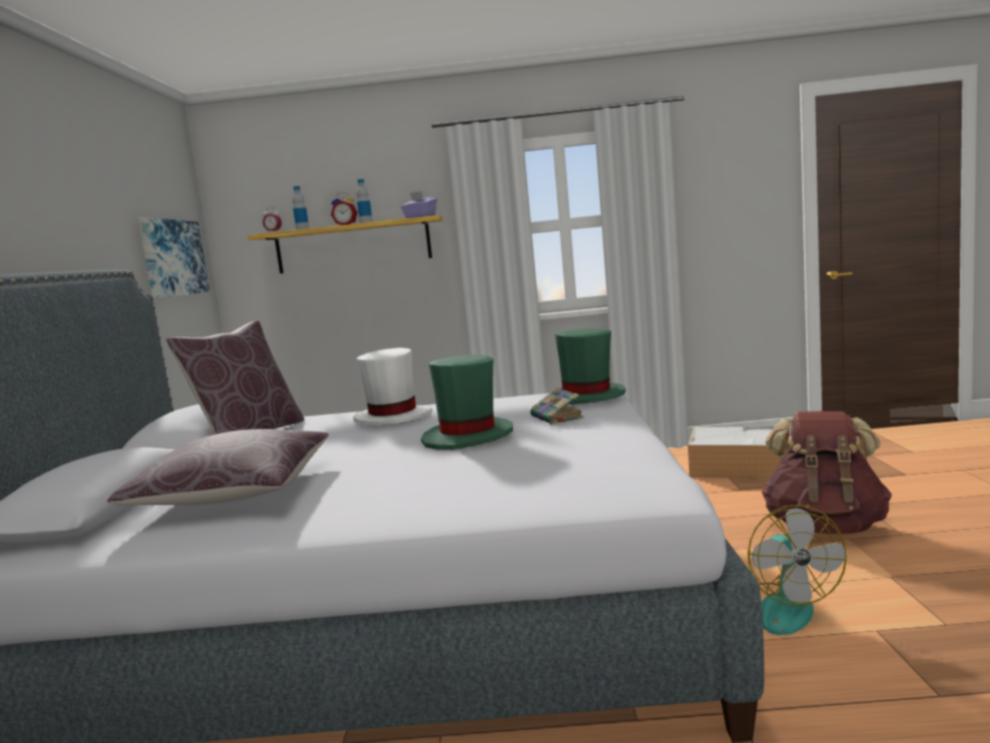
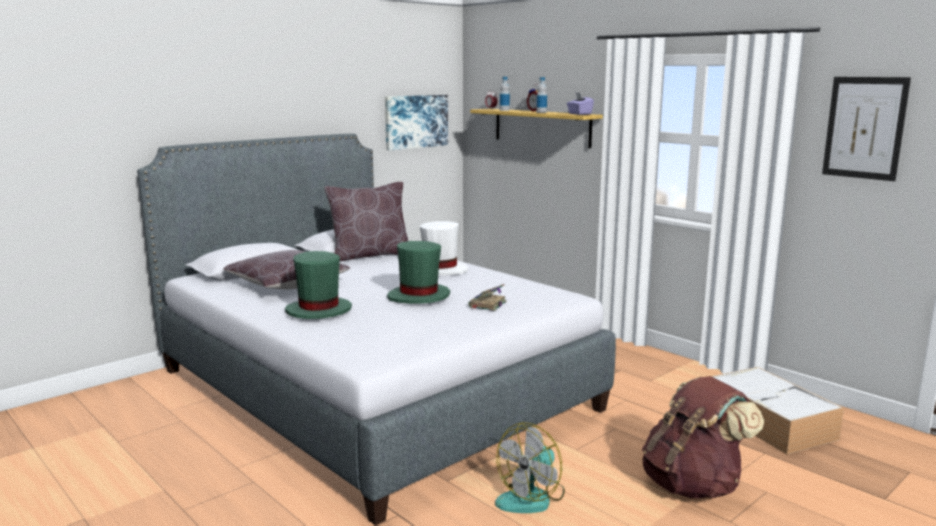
camera: 45 degrees right, 5 degrees up
(586, 397) = (547, 299): green hat -> green hat (318, 310)
(726, 185) = (864, 128): none -> picture

